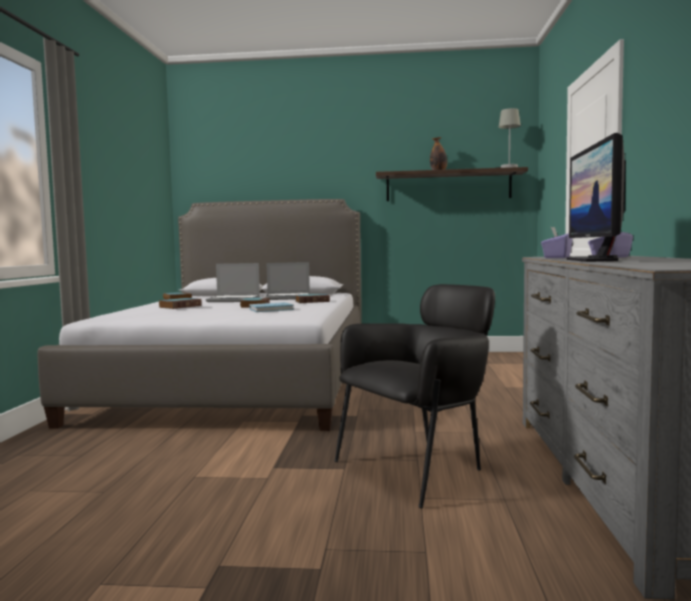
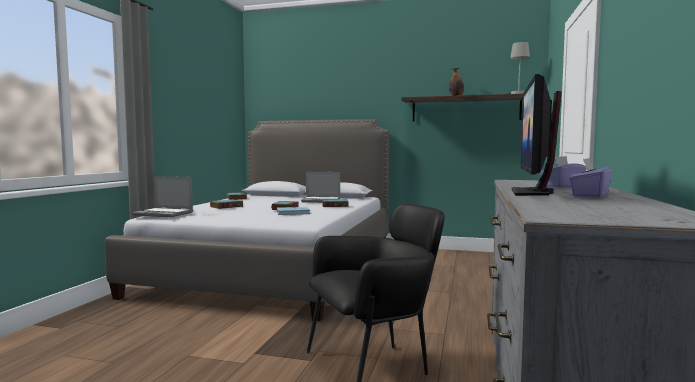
camera: 10 degrees right, 0 degrees up
(234, 300) = (276, 201): laptop -> laptop (164, 214)
(556, 257) = (514, 184): purple tissue box -> purple tissue box (589, 196)

